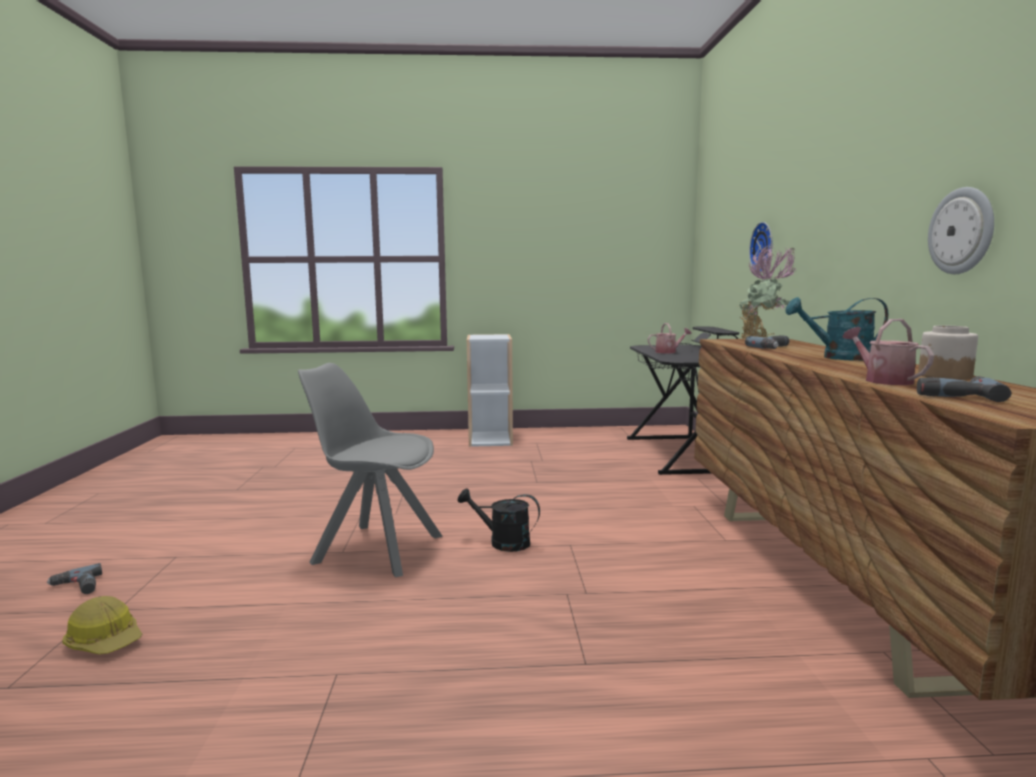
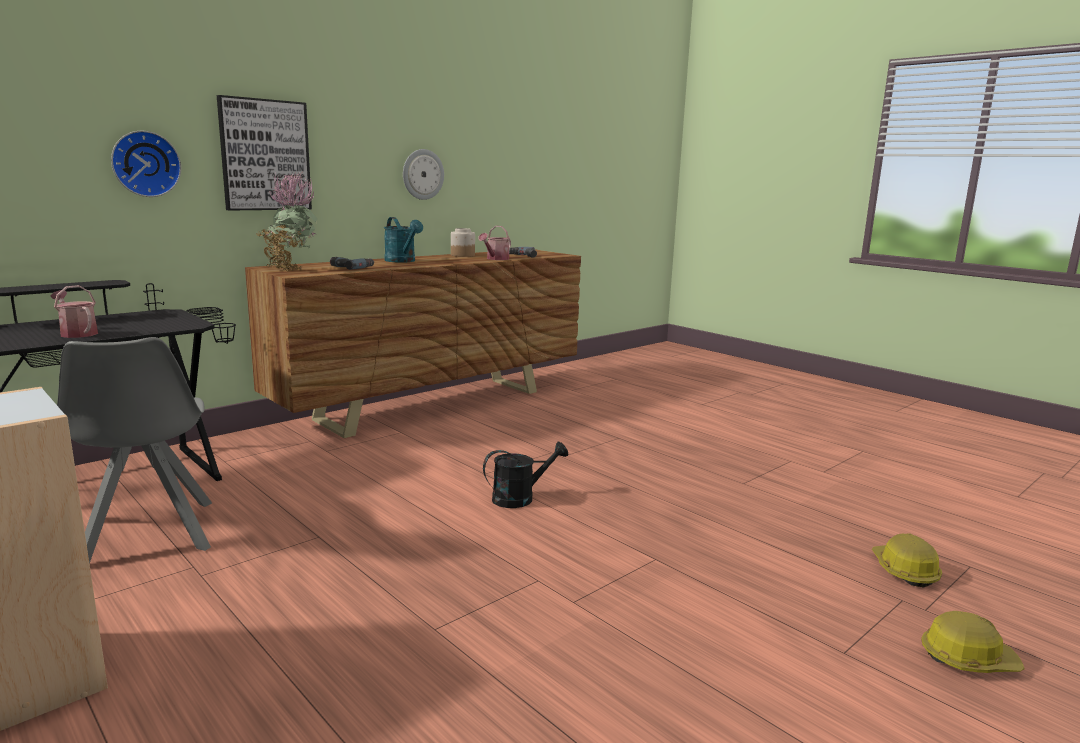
camera: 130 degrees left, 5 degrees up
(76, 587) = (967, 659): power drill -> hard hat
(375, 549) = (624, 546): grey chair -> grey chair (148, 536)
(502, 542) = (520, 498): black watering can -> black watering can turned 90 degrees counterclockwise
(816, 230) = (265, 155): none -> picture

